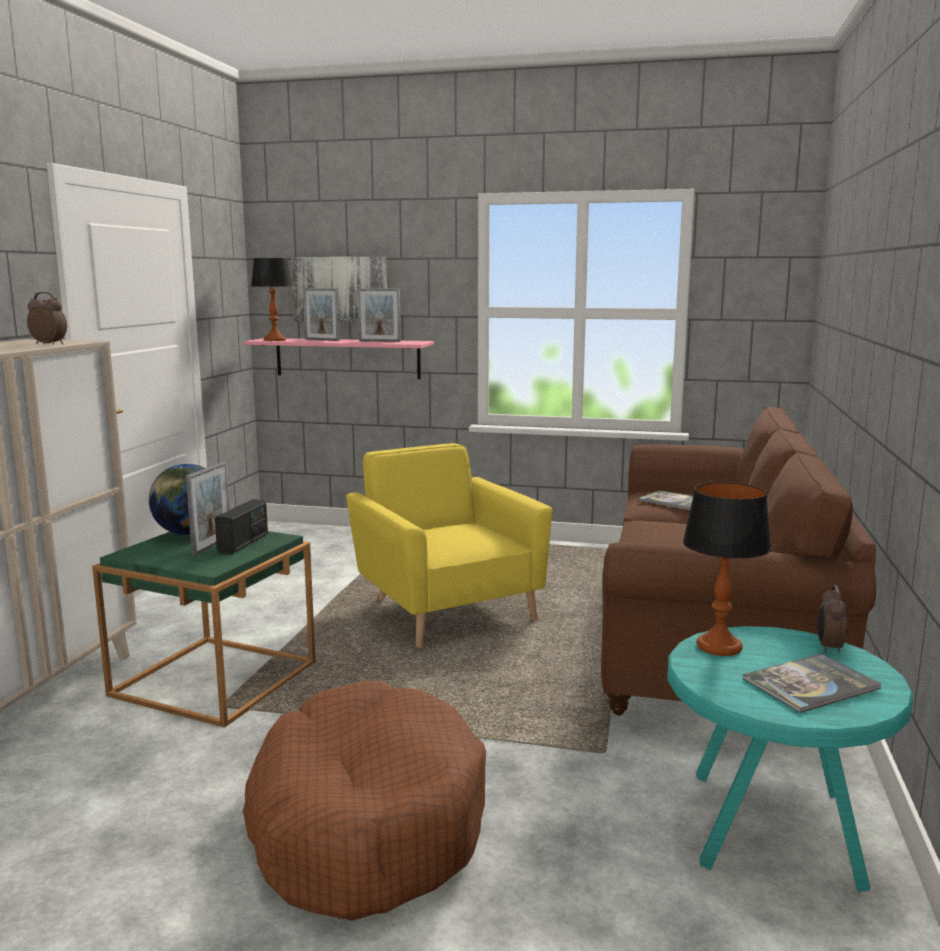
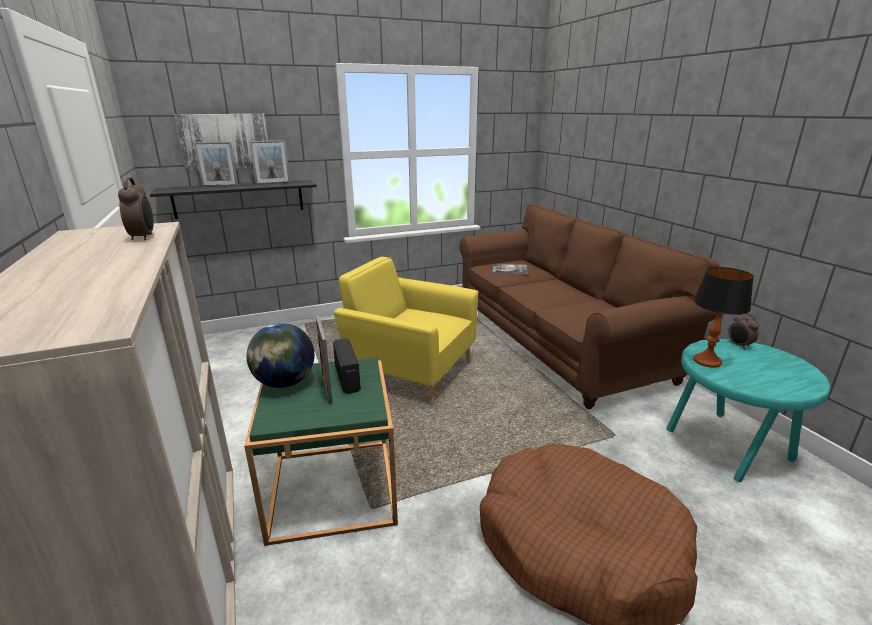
camera: 35 degrees left, 10 degrees up
(50, 344) = (144, 237): alarm clock -> alarm clock turned 90 degrees clockwise
(274, 340) = (177, 190): table lamp -> none
(347, 358) = (239, 198): pink shelf -> black shelf
(811, 684) = (774, 370): book -> none

